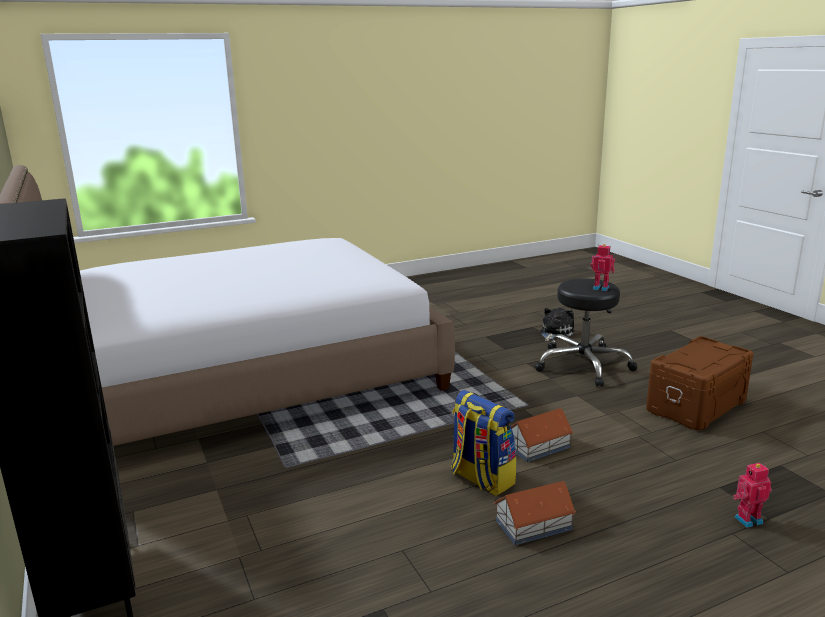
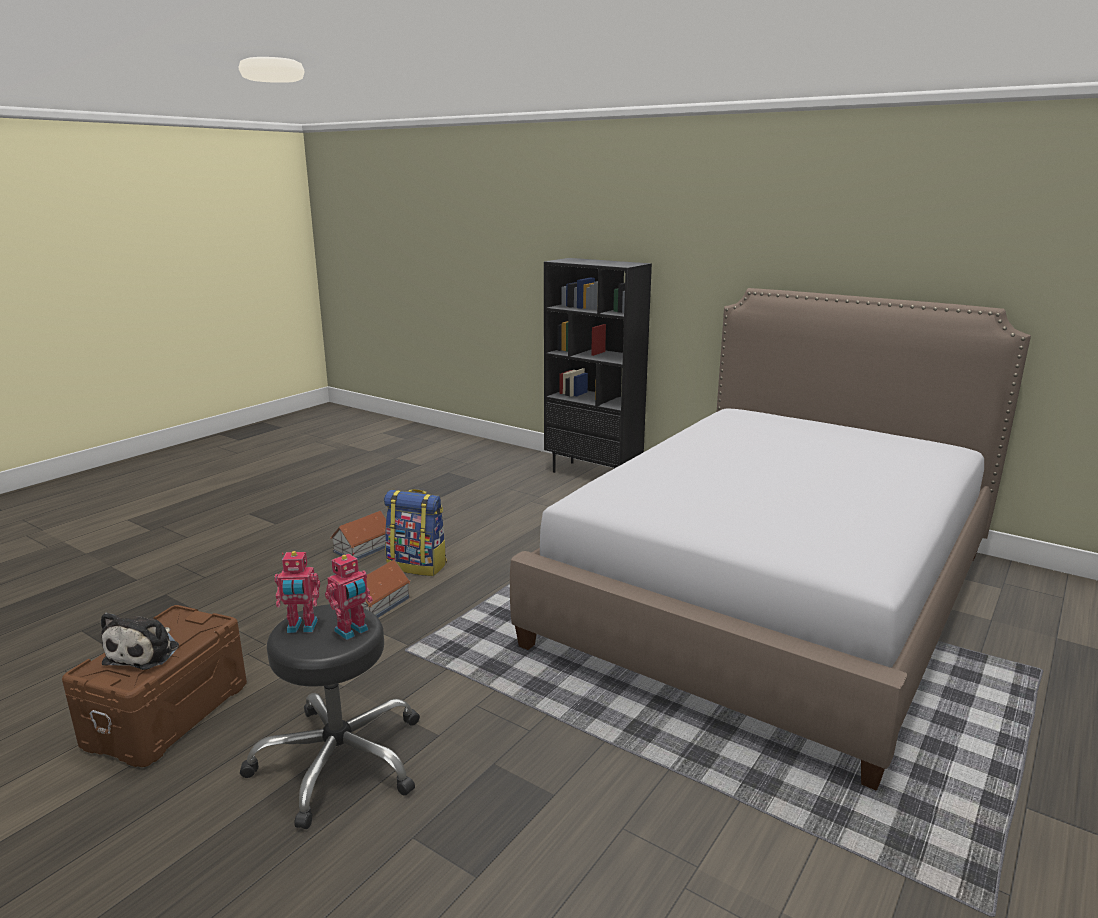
camera: 150 degrees right, 0 degrees up
(555, 333) = (415, 864): plush toy -> plush toy (145, 653)
(747, 519) = (185, 589): toy robot -> toy robot (352, 631)

